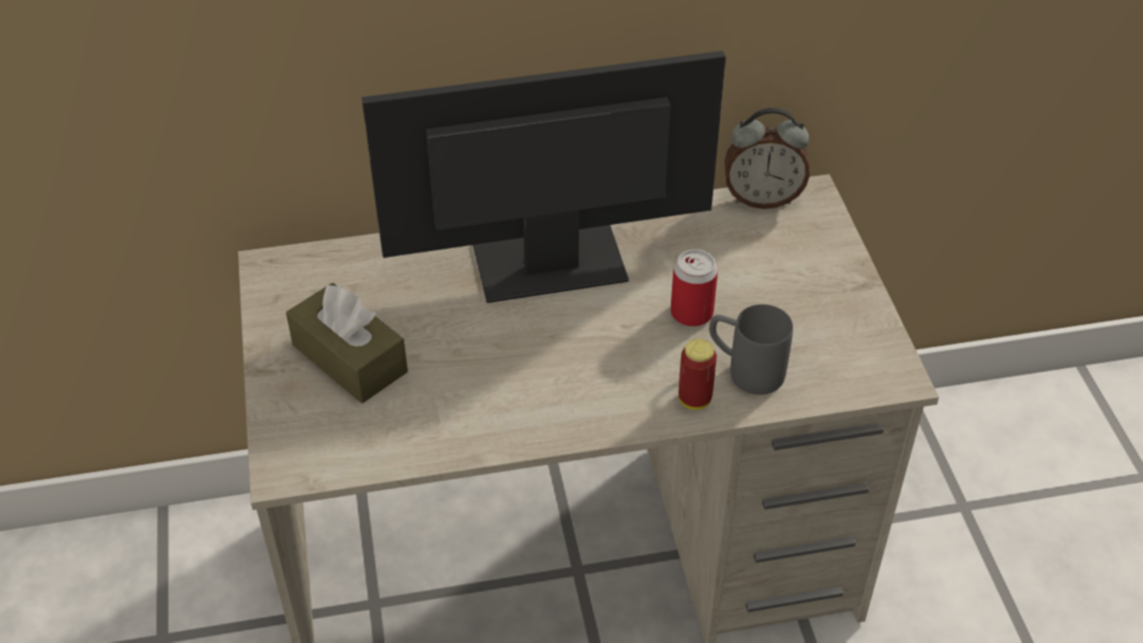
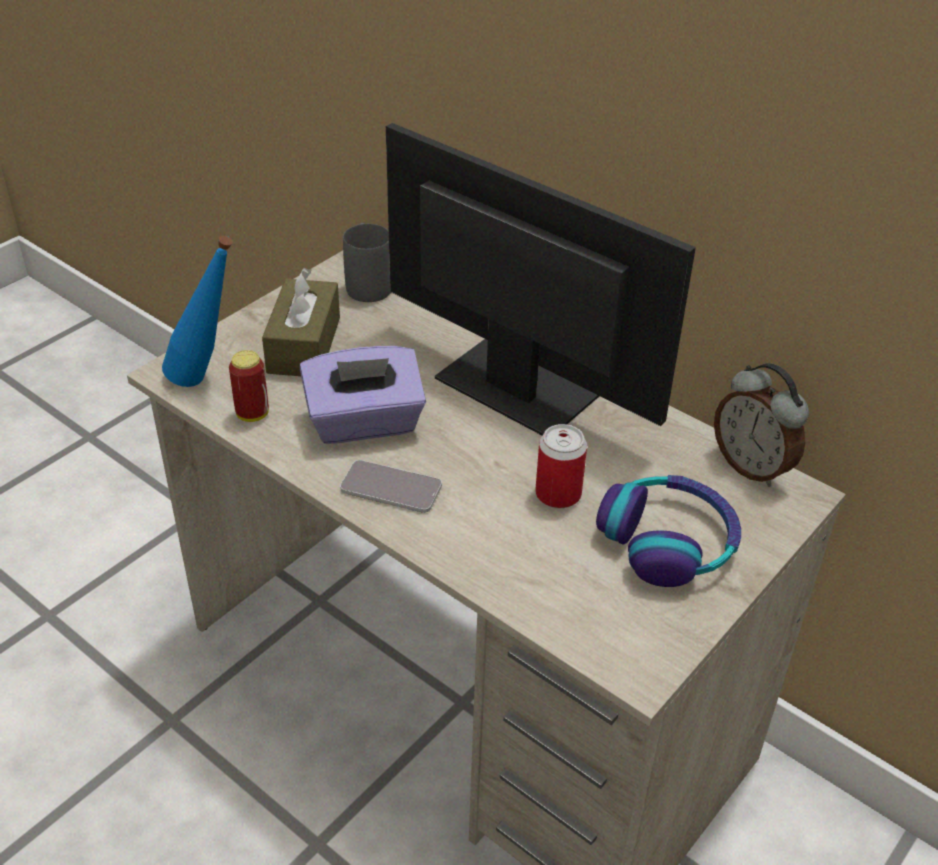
camera: 50 degrees right, 5 degrees down
(327, 448) = (208, 381): none -> blue bottle
(497, 375) = (365, 423): none -> purple tissue box
(591, 402) = (391, 488): none -> phone
(694, 399) = (460, 546): can -> can (252, 414)
(744, 370) = (529, 561): grey mug -> grey mug (367, 283)
(793, 286) = (668, 541): none -> headphones

